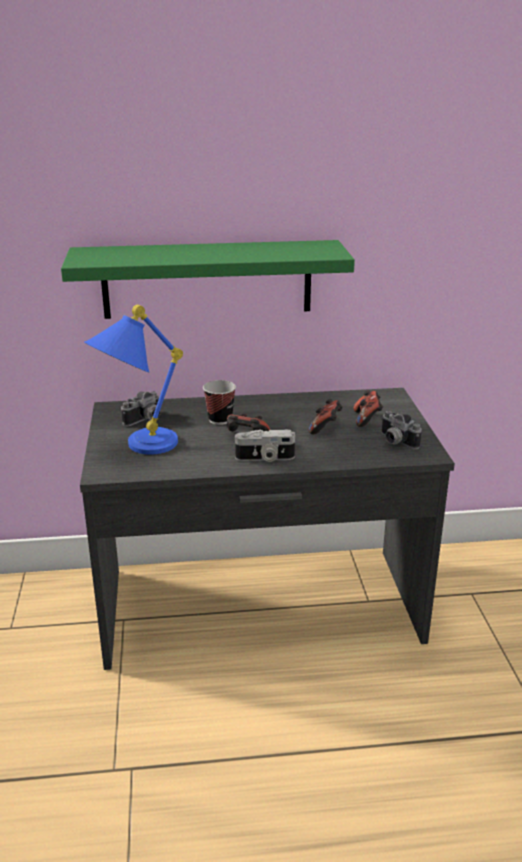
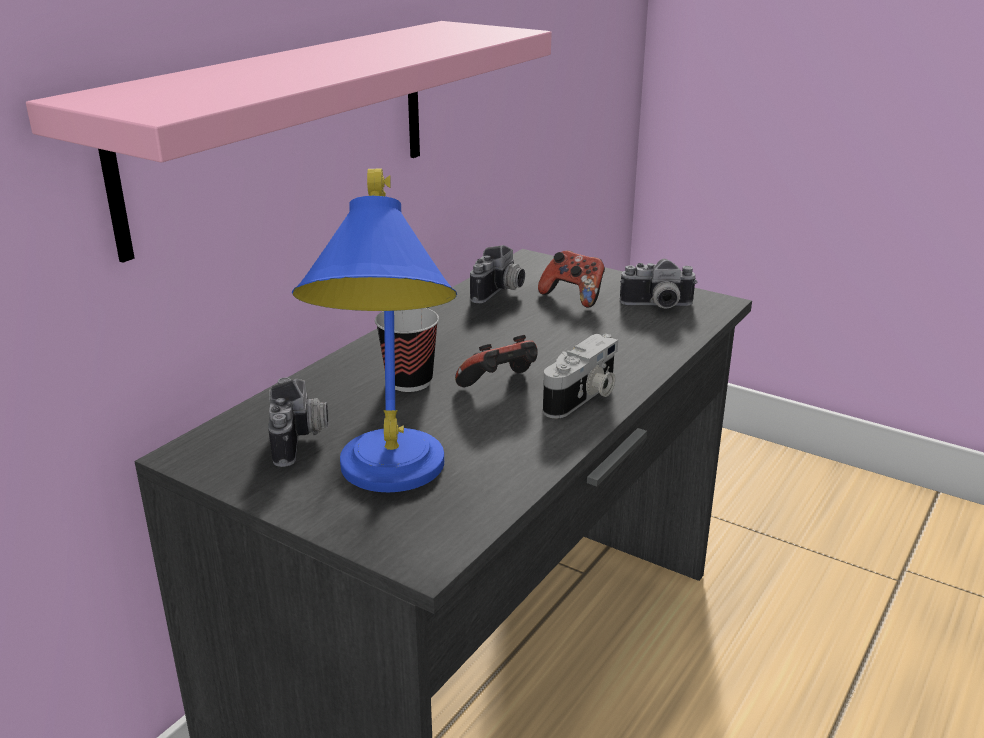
camera: 50 degrees left, 0 degrees up
(207, 279) = (284, 128): green shelf -> pink shelf
(325, 428) = (557, 327): game controller -> none
(340, 402) = (500, 292): none -> camera

